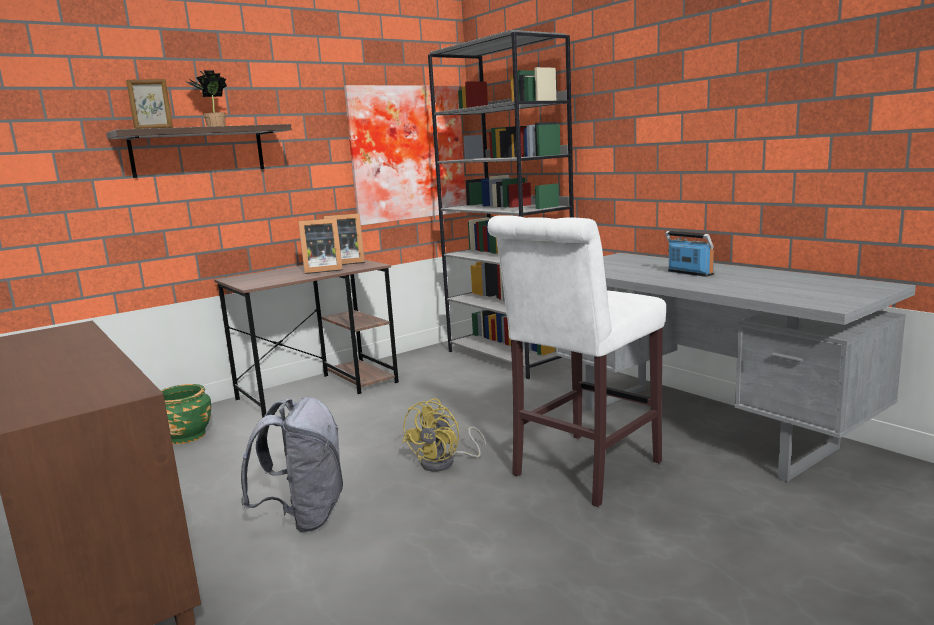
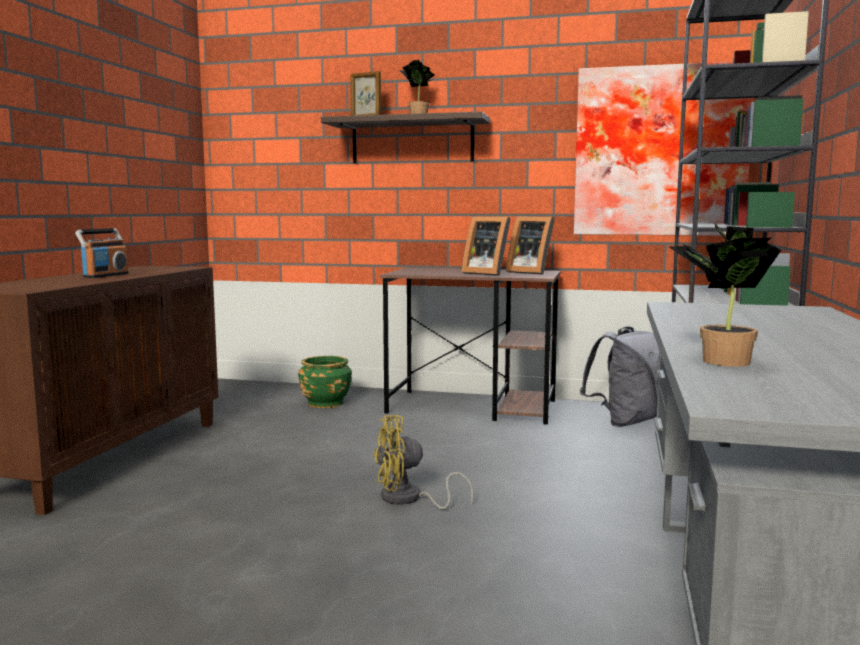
camera: 50 degrees right, 5 degrees down
(304, 517) = (244, 483): grey backpack -> grey backpack (624, 422)
(581, 471) = (489, 573): white stool -> none
(689, 273) = (777, 335): radio -> radio (105, 275)
(741, 291) = (718, 361): none -> potted plant

